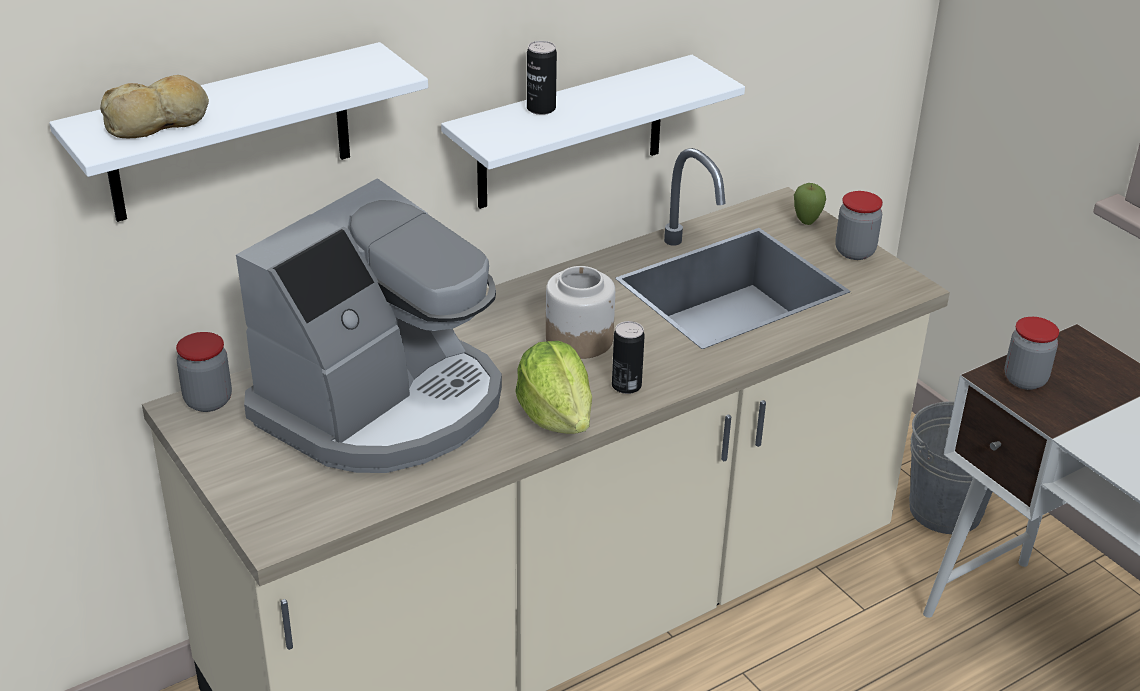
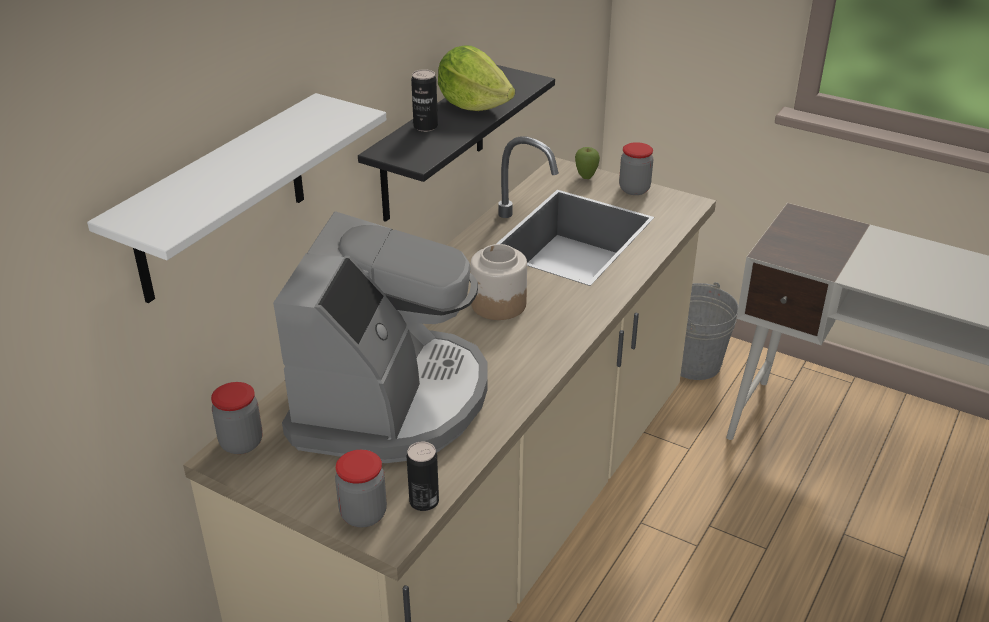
camera: 25 degrees left, 0 degrees up
(158, 122) = (194, 197): bread -> none
(556, 416) = (529, 366): lettuce -> lettuce (474, 105)
(571, 133) = (433, 145): white shelf -> black shelf
(626, 386) = (560, 328): can -> can (424, 501)
(1025, 380) = (788, 248): jar -> jar (363, 514)

